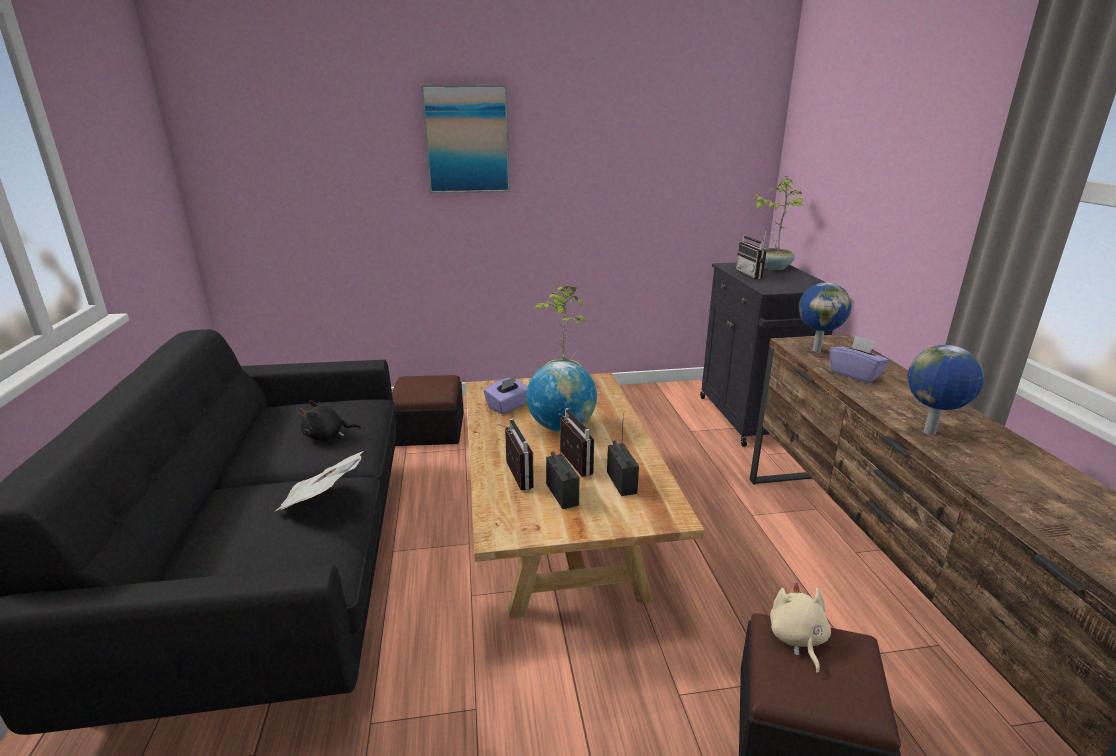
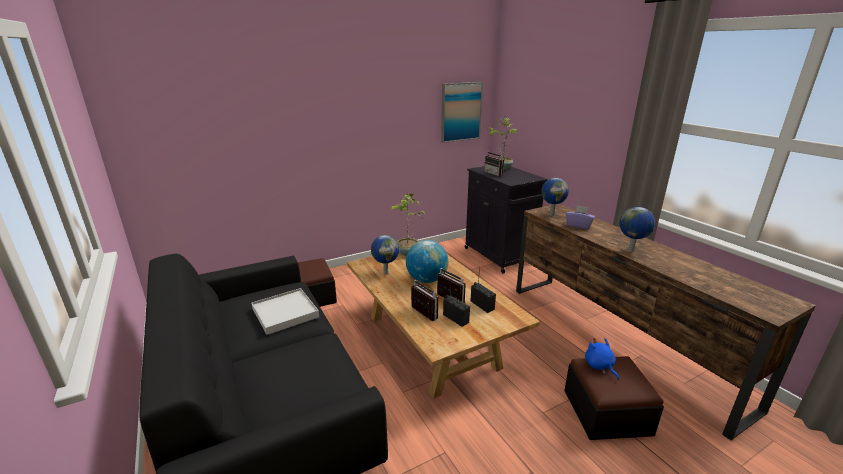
camera: 20 degrees left, 0 degrees up
(323, 500) = (318, 353): newspaper -> none
(327, 436) = (285, 313): black plush toy -> white tray
(467, 140) = (314, 102): picture -> picture (460, 112)
(508, 406) = (386, 273): purple tissue box -> globe
(797, 639) = (599, 366): beige plush toy -> blue plush toy

